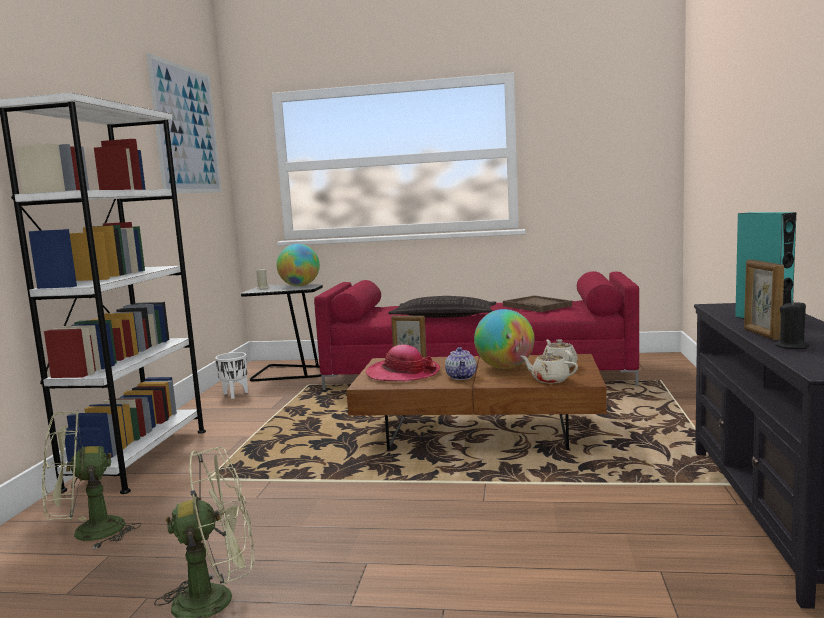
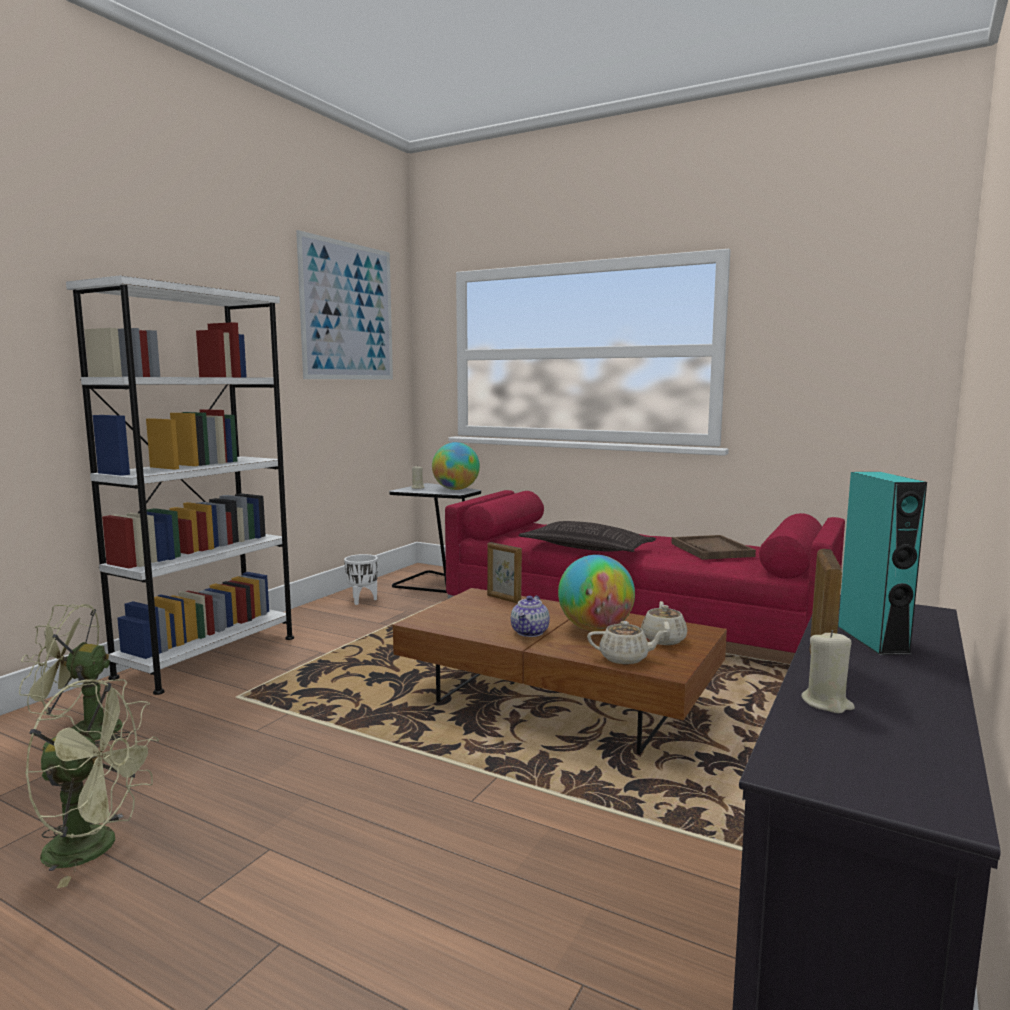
camera: 20 degrees right, 0 degrees up
(403, 373) = (475, 614): hat -> none
(549, 380) = (625, 658): beige teapot -> beige teapot turned 135 degrees clockwise
(792, 346) = (827, 703): black candle -> beige candle

